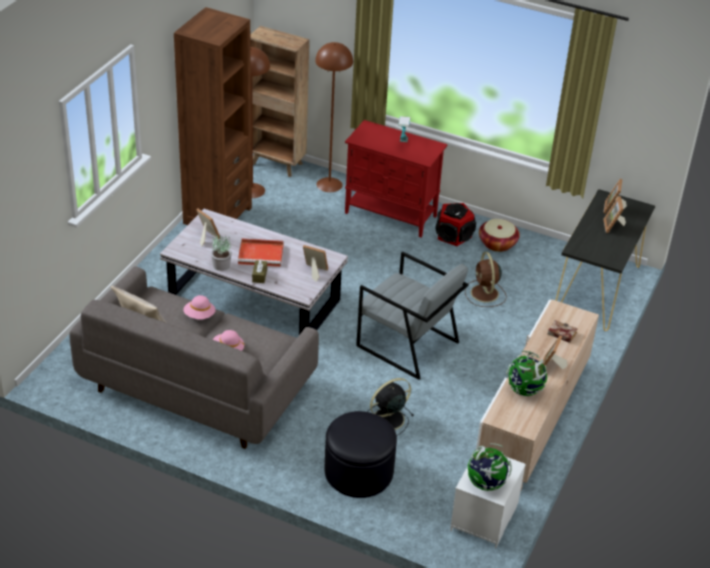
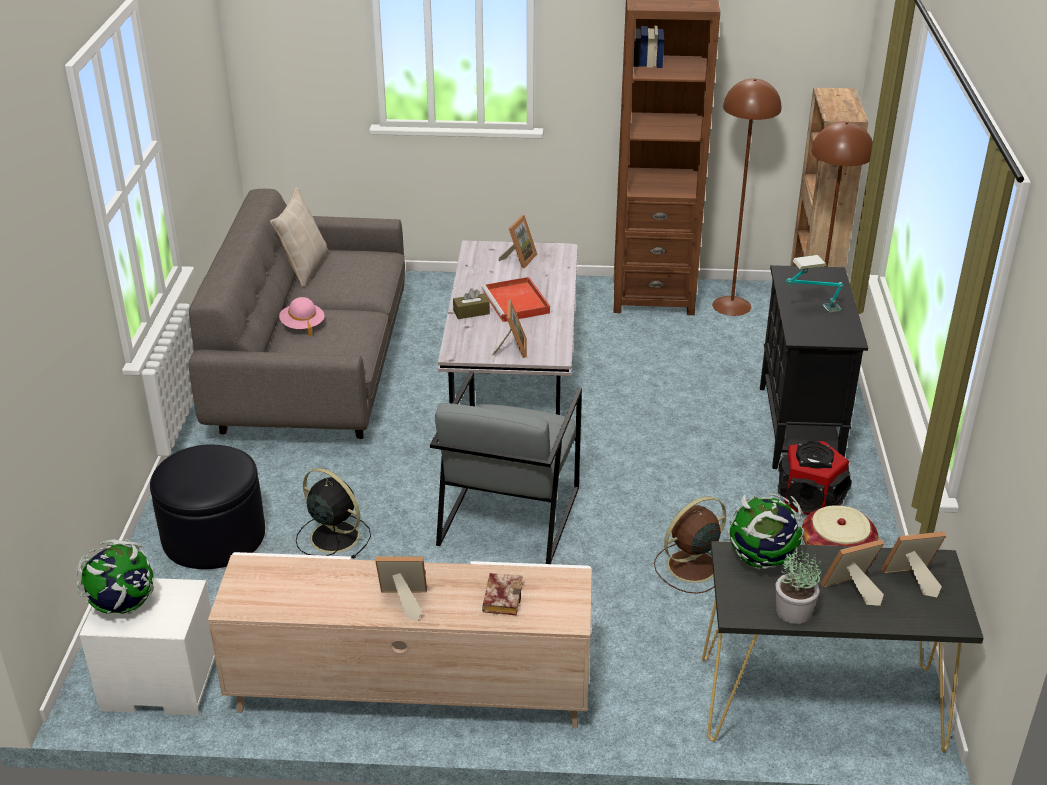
camera: 70 degrees right, 5 degrees down
(199, 315) = (359, 292): pink hat -> none
(221, 265) = (470, 282): potted plant -> potted plant (793, 612)
(391, 215) = (799, 428): red cabinet -> black cabinet
(524, 390) = (328, 583): globe -> globe (762, 560)

